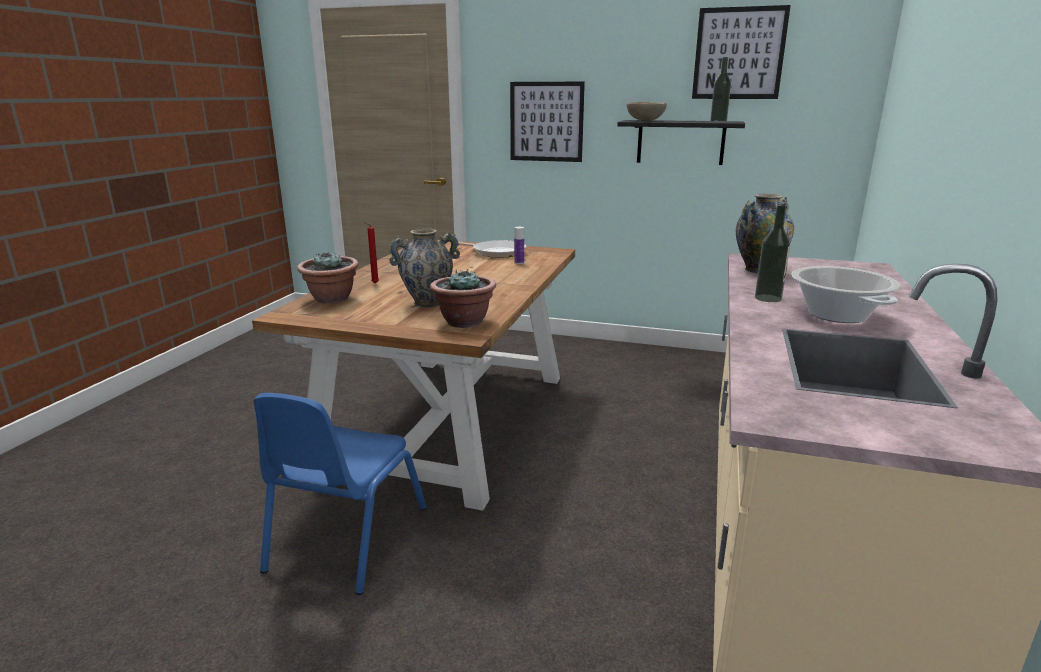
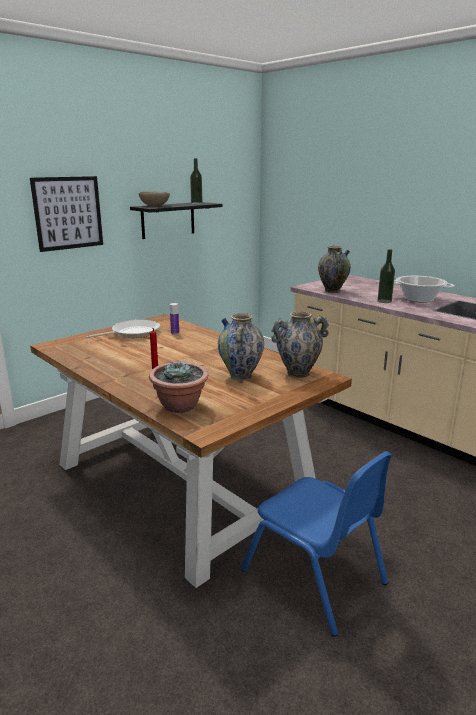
camera: 60 degrees left, 0 degrees up
(464, 322) = (298, 373): potted plant -> vase
(739, 54) = (193, 155): picture -> none

